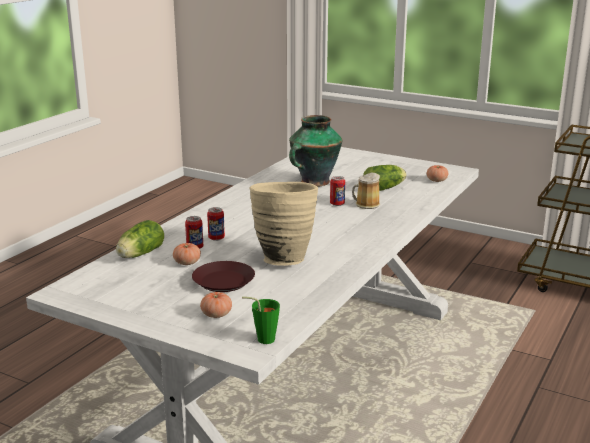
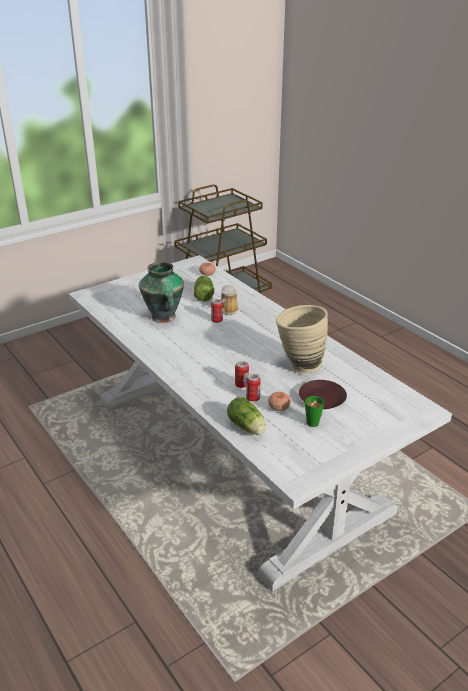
camera: 65 degrees left, 10 degrees up
(216, 314) = (371, 412): tomato -> none
(262, 339) = (413, 402): green cup -> green cup (311, 424)

